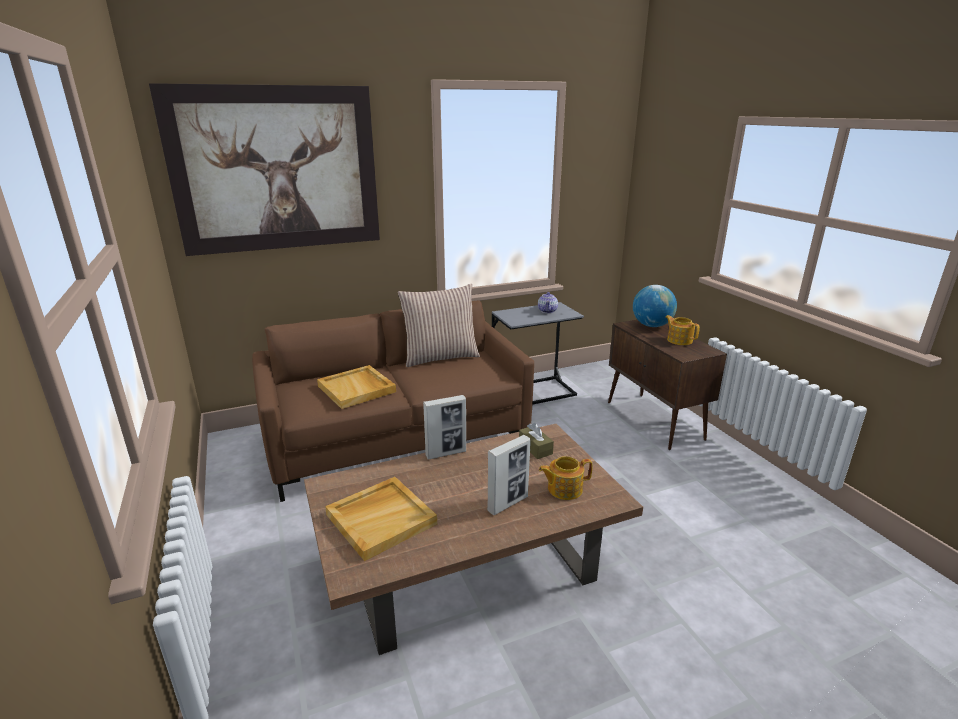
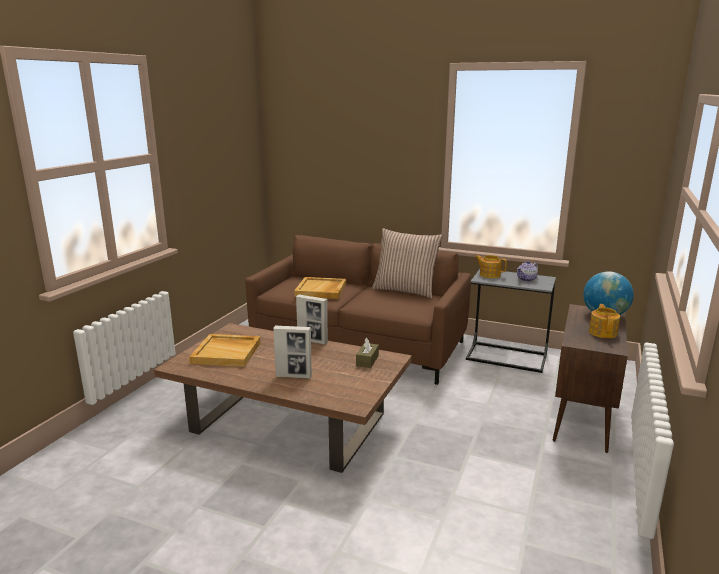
camera: 45 degrees right, 5 degrees down
(277, 170) = (331, 128): picture -> none
(564, 489) = (338, 385): teapot -> teapot (489, 274)

